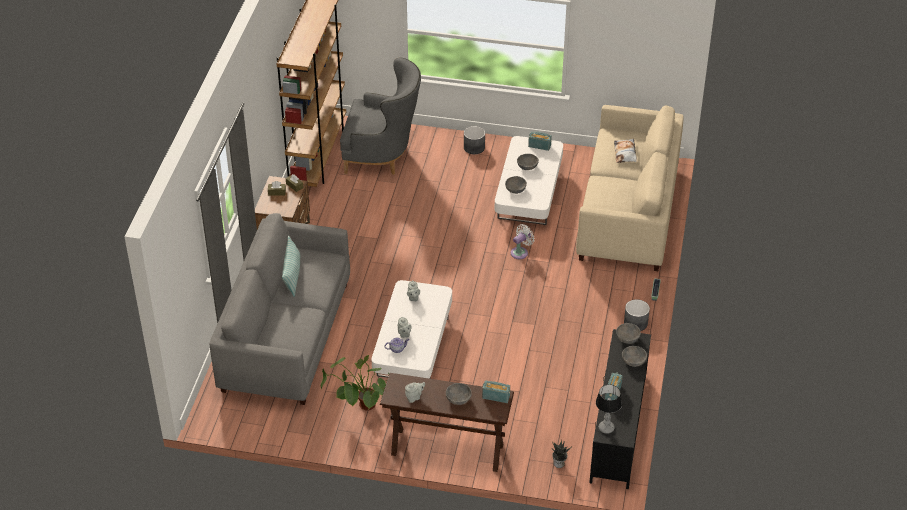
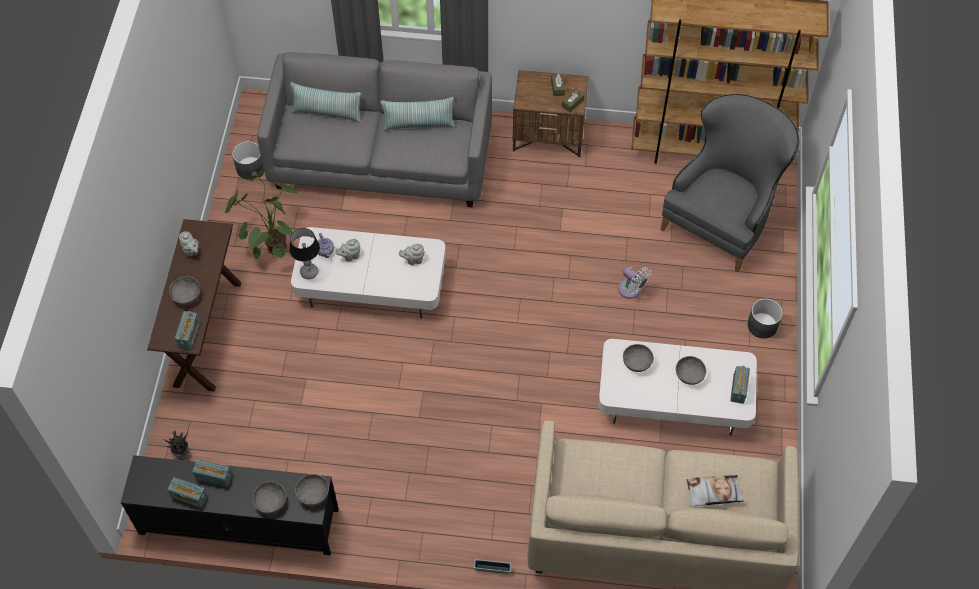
camera: 85 degrees right, 15 degrees up
(268, 330) = (327, 113): none -> pillow
(383, 156) = (721, 221): grey armchair -> grey armchair turned 150 degrees counterclockwise
(520, 252) = (554, 394): white fan -> white fan (631, 290)
(606, 428) = (154, 470): table lamp -> table lamp (309, 272)
(629, 407) = (189, 496): none -> radio
(635, 323) = (428, 542): grey planter -> grey planter (250, 168)

